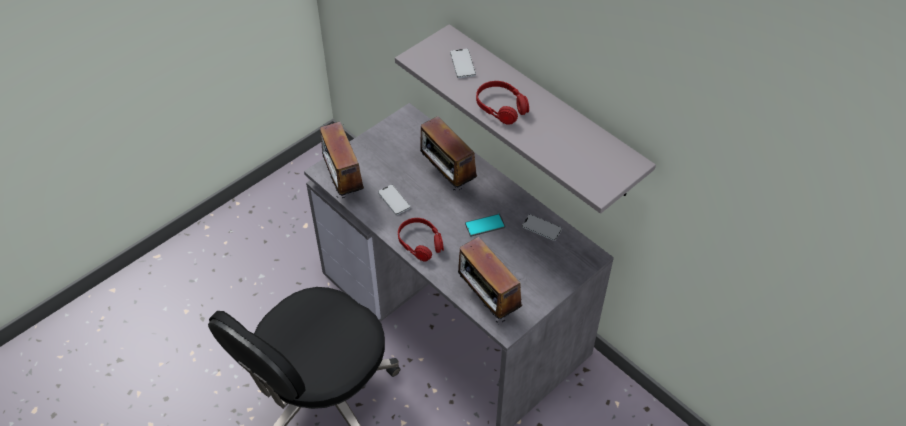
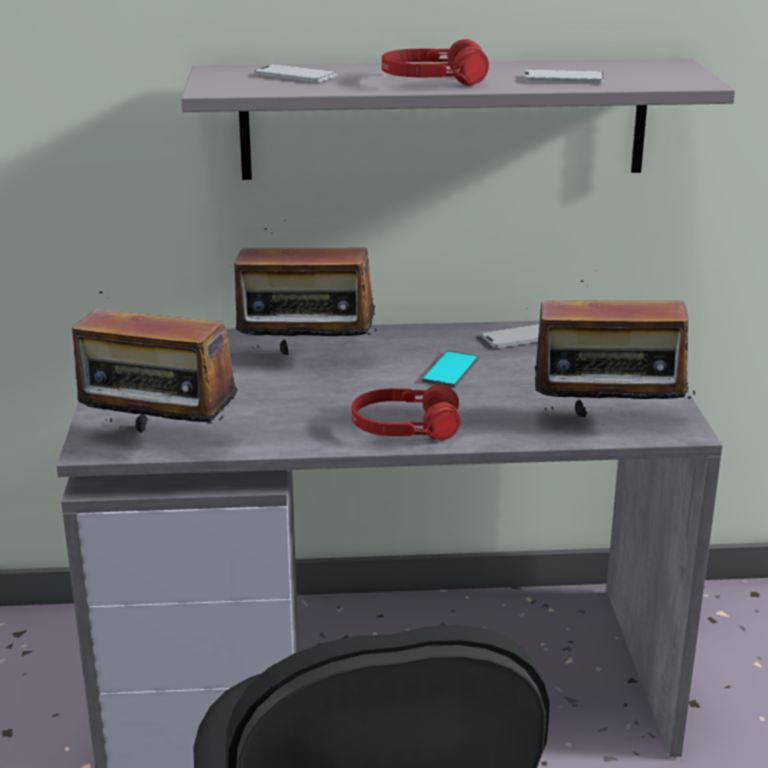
camera: 50 degrees left, 25 degrees down
(394, 200) = (276, 415): phone -> phone (563, 79)

